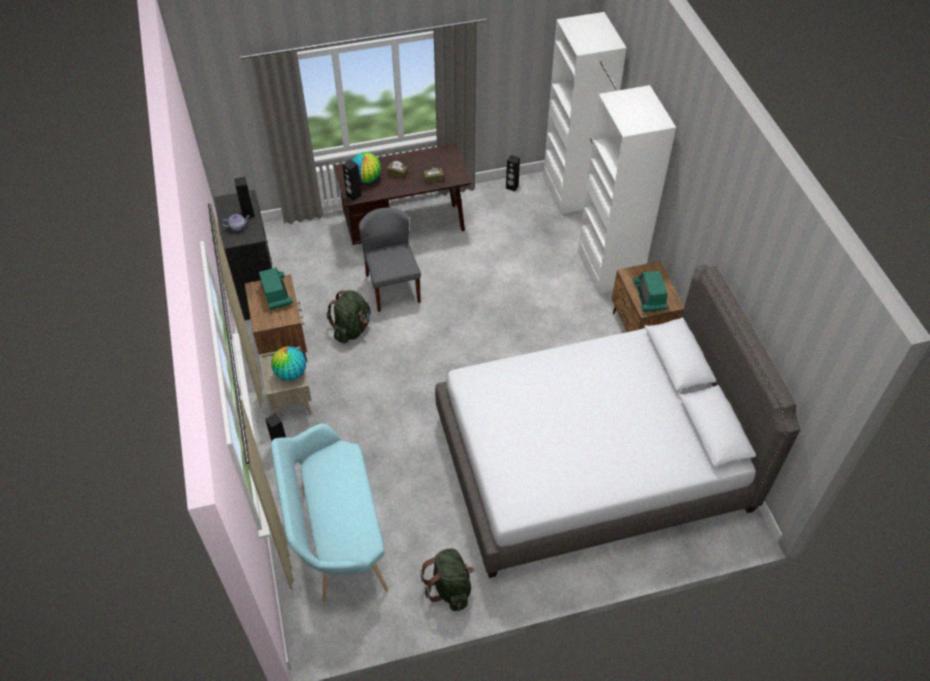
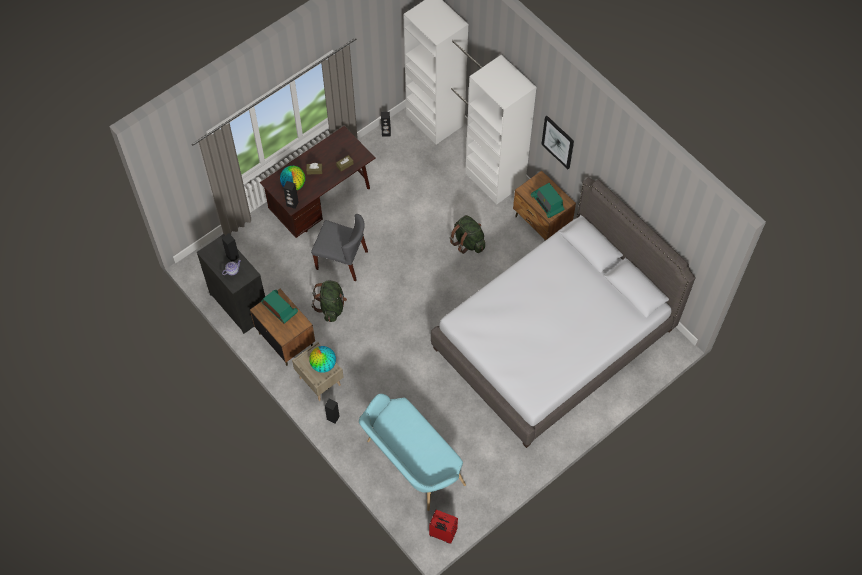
camera: 25 degrees left, 10 degrees up
(324, 639) = (442, 534): none -> red suitcase
(392, 288) = (342, 260): grey chair -> grey chair turned 150 degrees clockwise
(450, 587) = (504, 465): green backpack -> green backpack (468, 242)
(684, 214) = (558, 142): none -> picture

